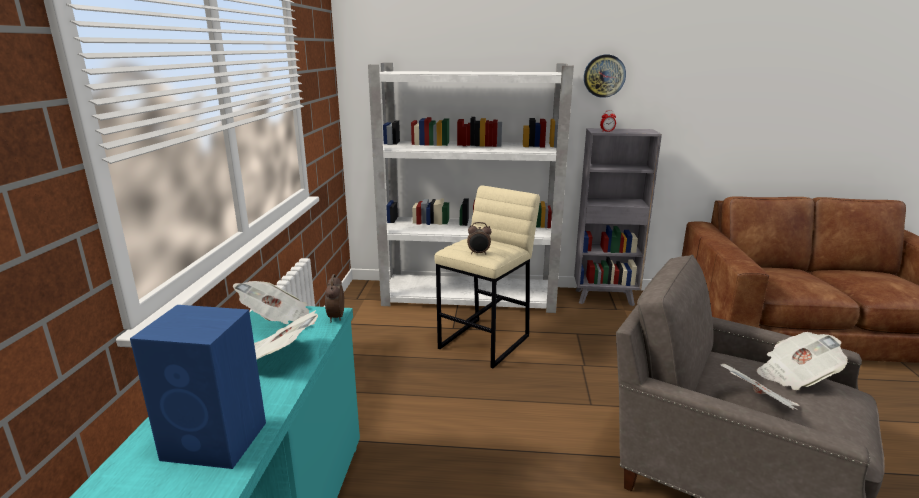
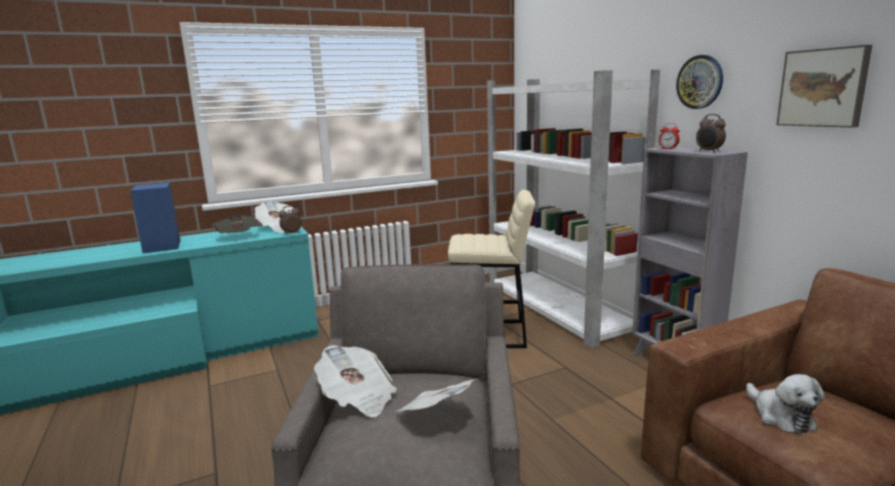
camera: 60 degrees right, 5 degrees down
(479, 253) = (460, 240): alarm clock -> alarm clock (708, 151)
(699, 84) = (823, 87): none -> picture
(795, 284) = (780, 416): none -> plush toy

